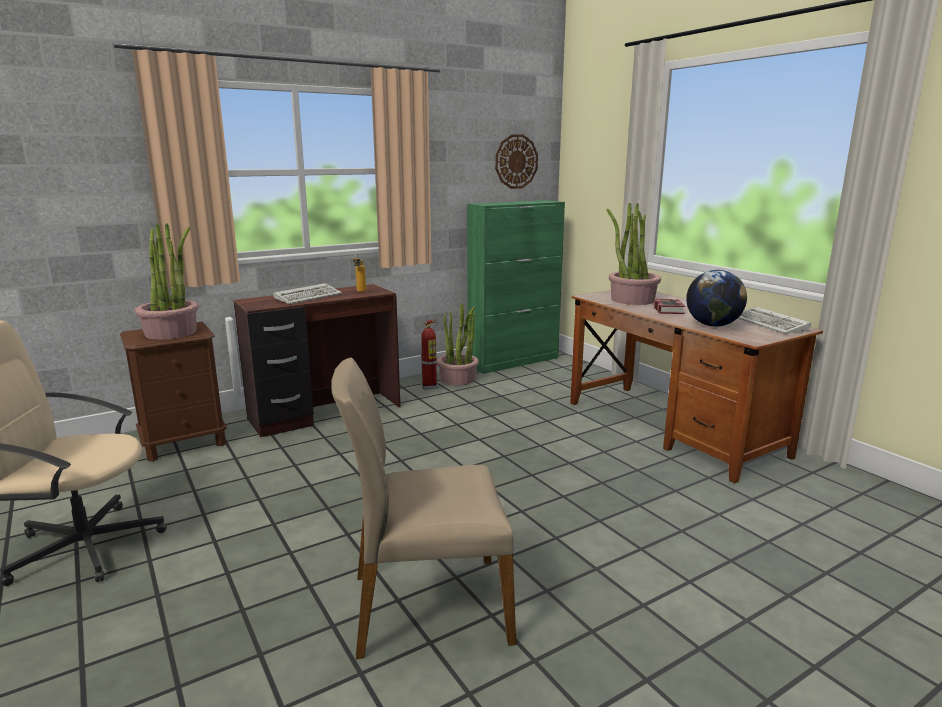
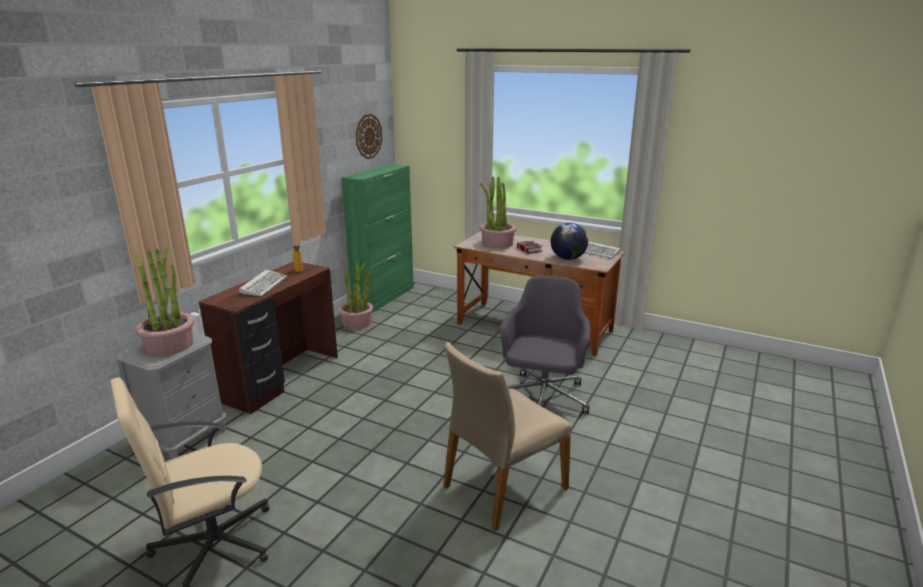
camera: 30 degrees left, 5 degrees up
(184, 443) = (186, 439): brown nightstand -> grey nightstand
(430, 386) = (341, 334): fire extinguisher -> none
(597, 514) = (542, 398): none -> grey office chair

